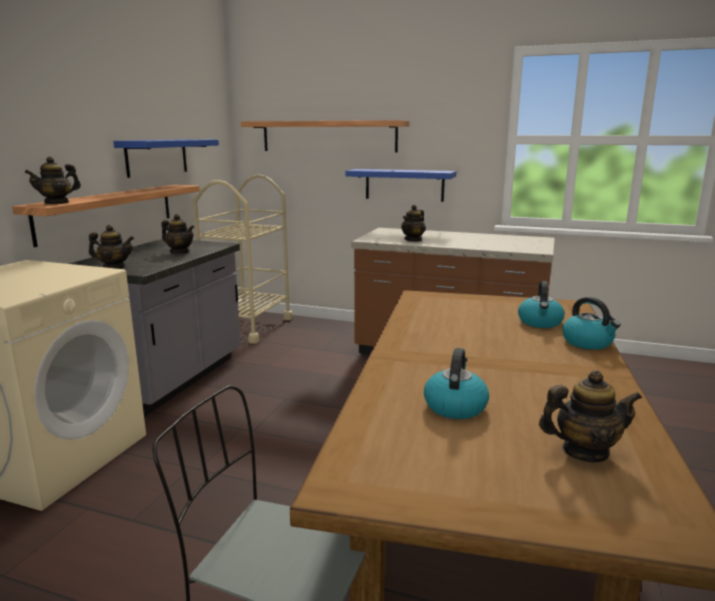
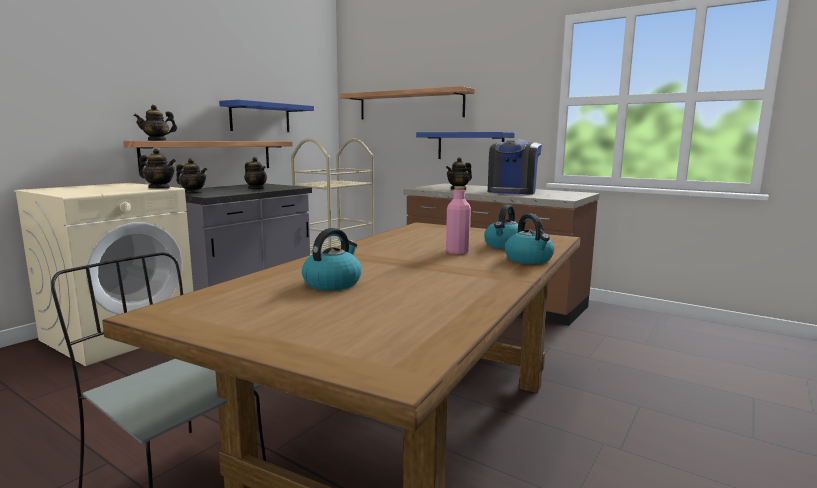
camera: 15 degrees right, 5 degrees down
(473, 241) = (512, 192): none -> coffee machine
(509, 338) = (457, 252): none -> pink bottle
(584, 451) = (397, 317): teapot -> teapot (159, 188)

